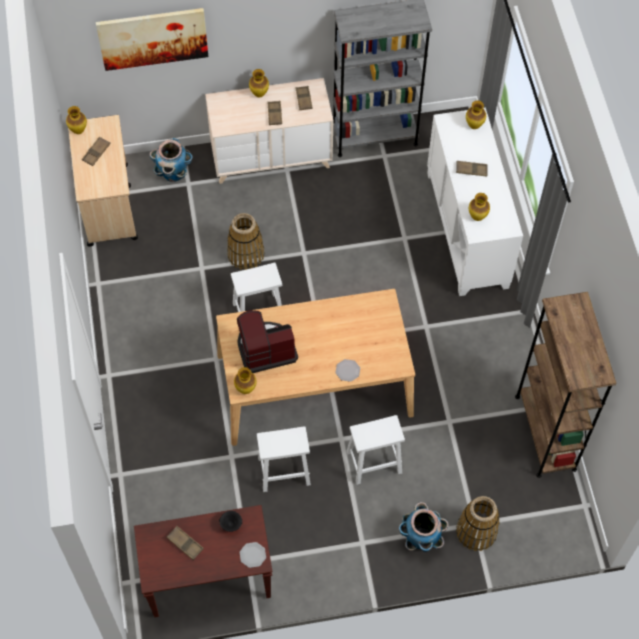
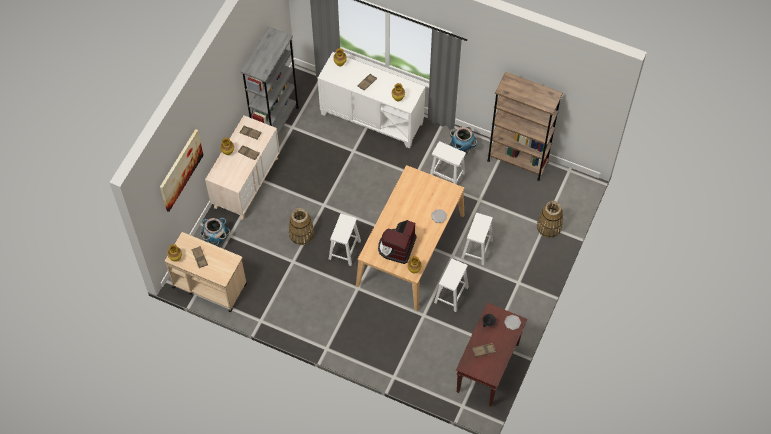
camera: 55 degrees left, 0 degrees up
(421, 539) = (535, 254): planter -> planter (462, 149)
(454, 363) = (447, 176): none -> white stool

